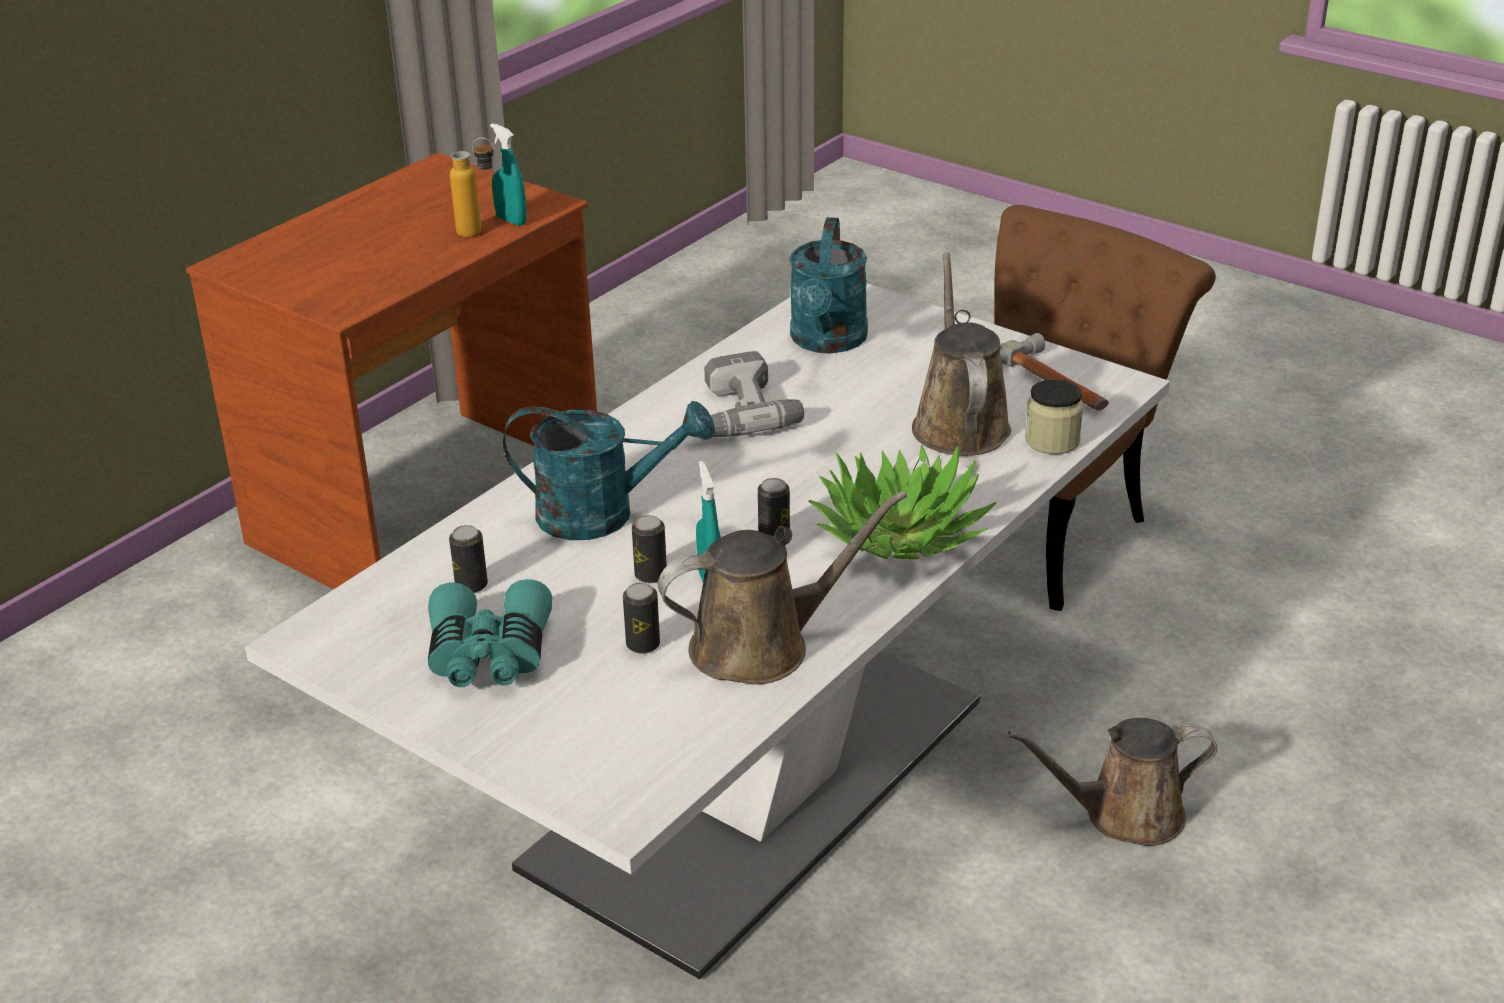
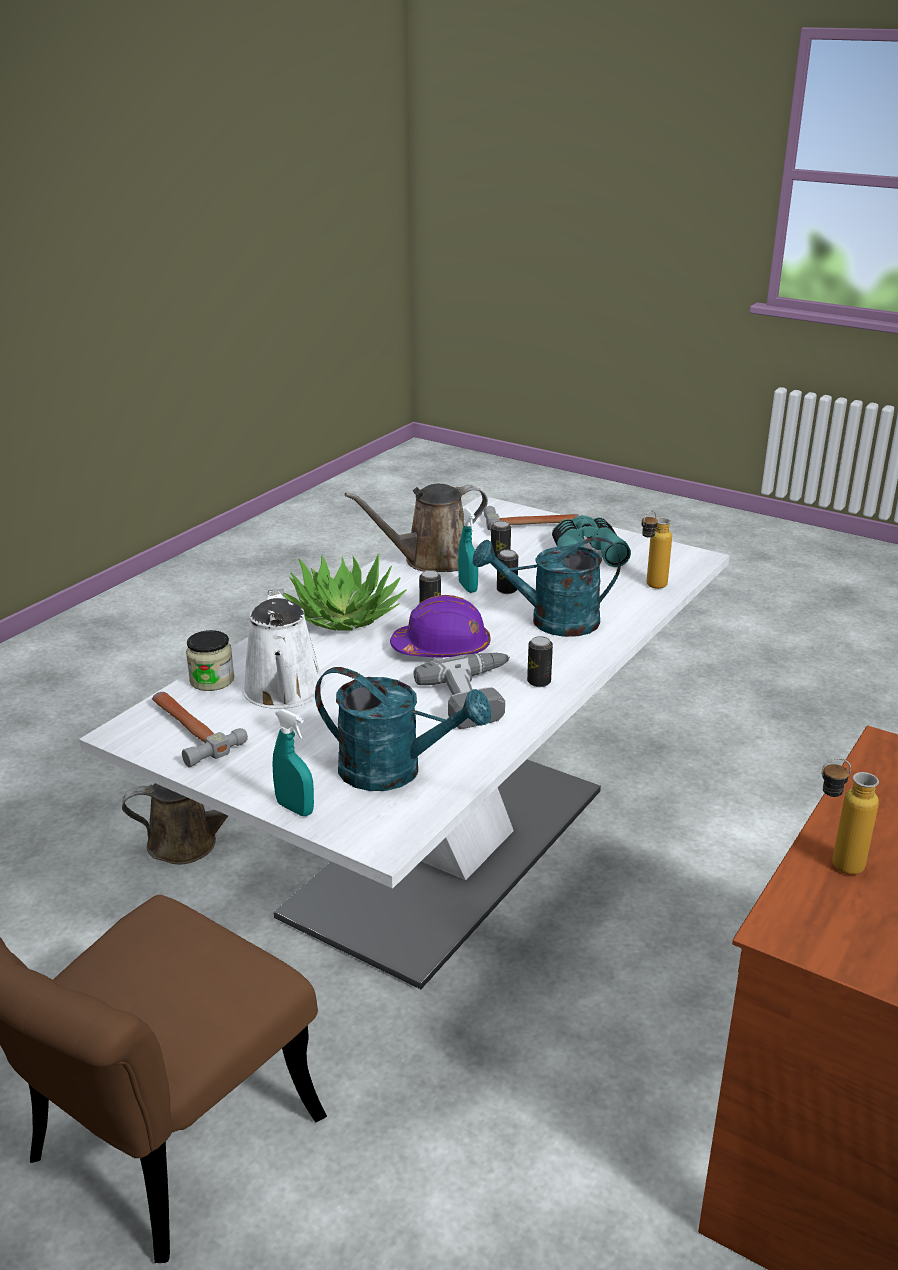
camera: 175 degrees right, 5 degrees down
(425, 574) = (650, 587): none -> bottle
(471, 585) = (617, 582): can -> can (539, 682)
(511, 220) = (811, 891): turquoise spray bottle -> turquoise spray bottle (295, 808)
(555, 739) = (532, 525): none -> hammer
(764, 476) = (442, 649): none -> purple hard hat
(827, 342) = (395, 771): turquoise watering can -> turquoise watering can turned 105 degrees clockwise
(959, 424) = (284, 692): brown watering can -> white watering can

